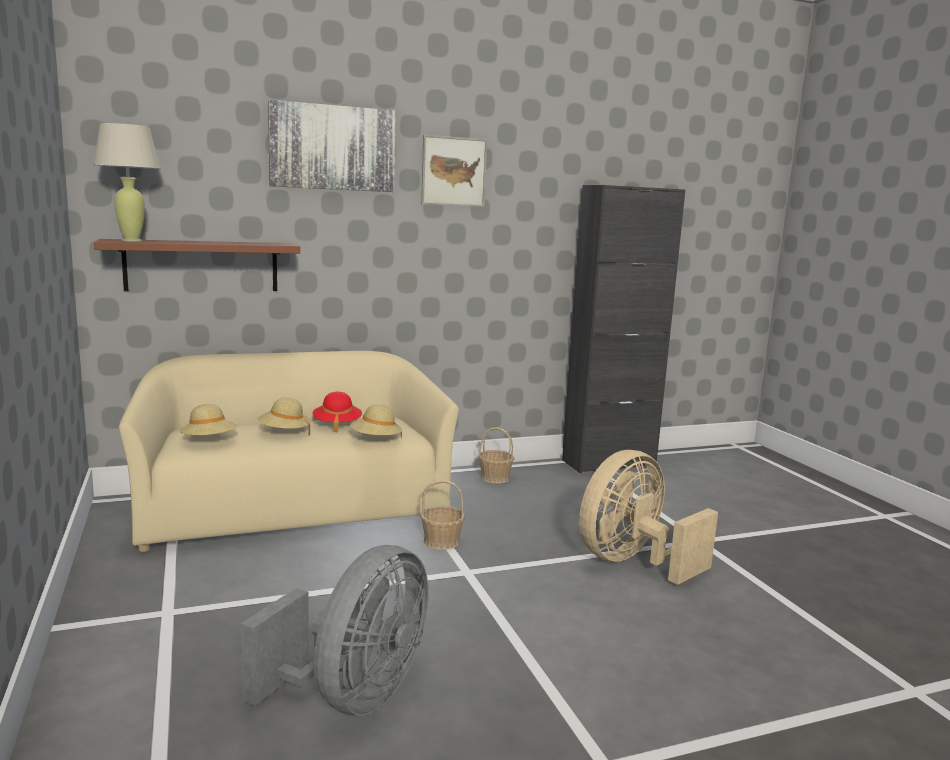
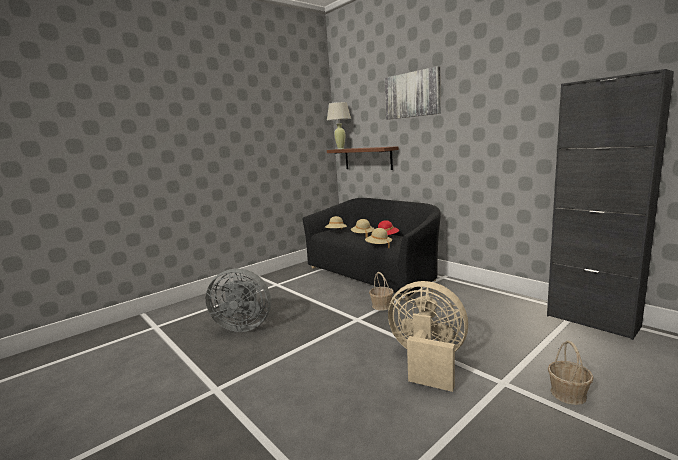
camera: 70 degrees right, 0 degrees up
(294, 508) = (374, 273): beige sofa -> black sofa
(453, 171) = (474, 94): picture -> none
(495, 478) = (484, 296): basket -> basket (568, 394)

